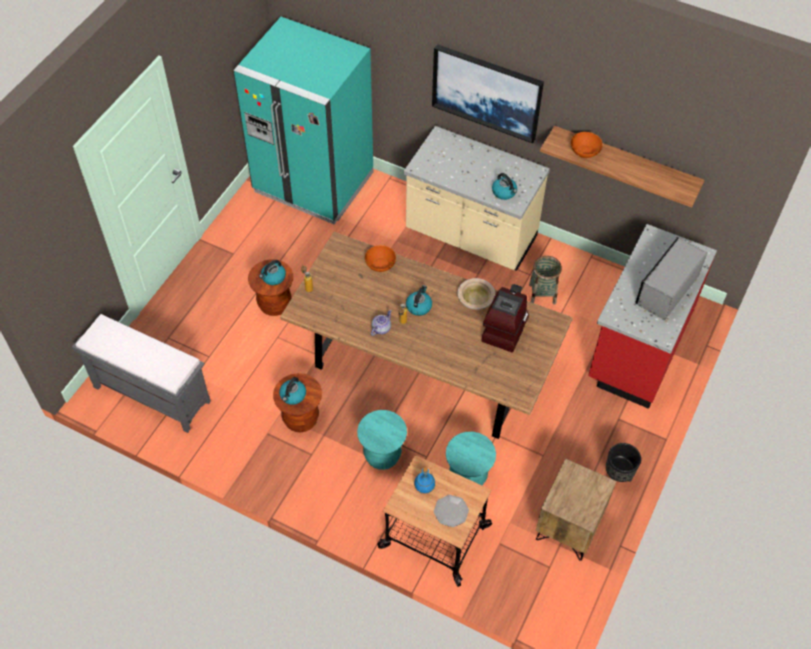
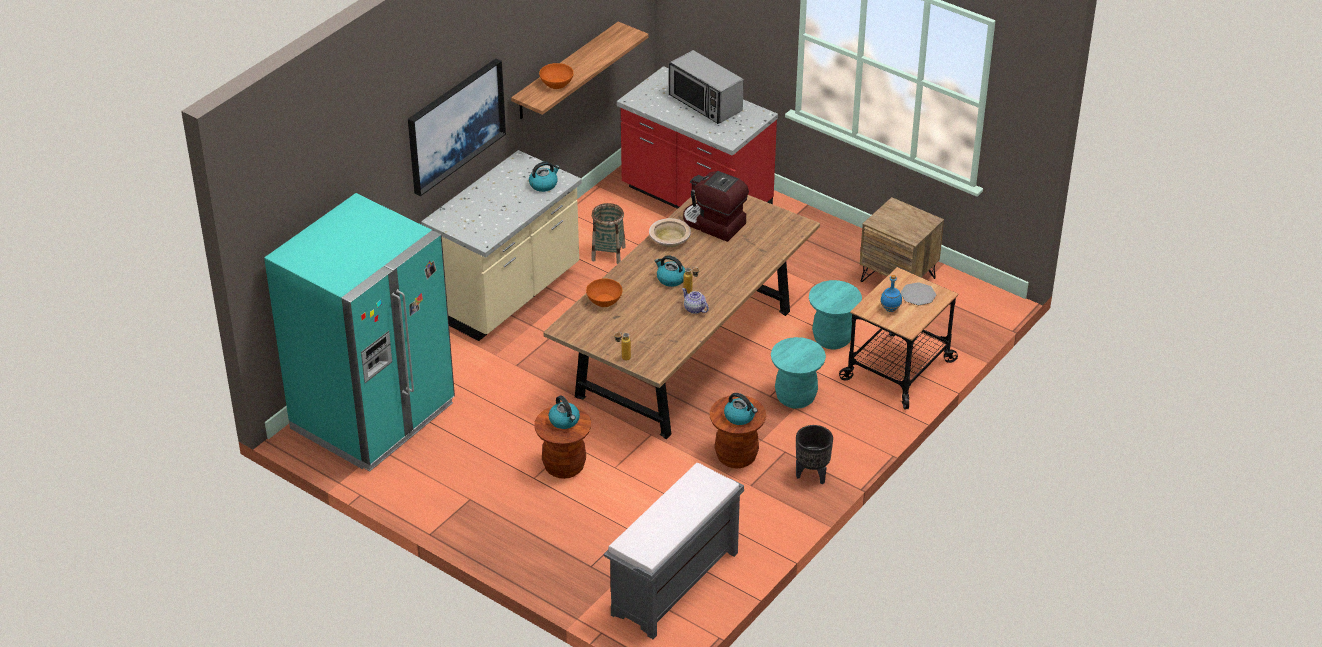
camera: 80 degrees left, 15 degrees down
(616, 478) = (848, 241): black planter -> black planter (812, 475)

